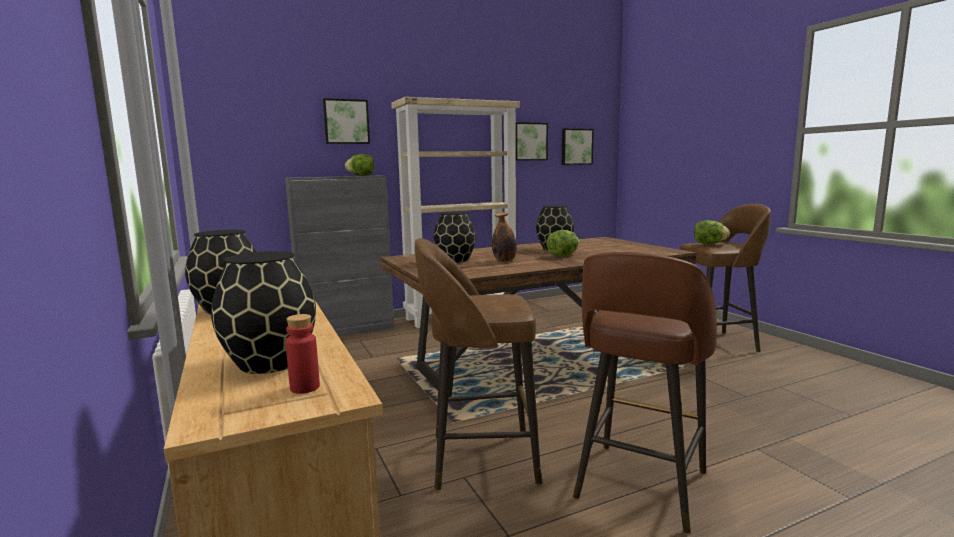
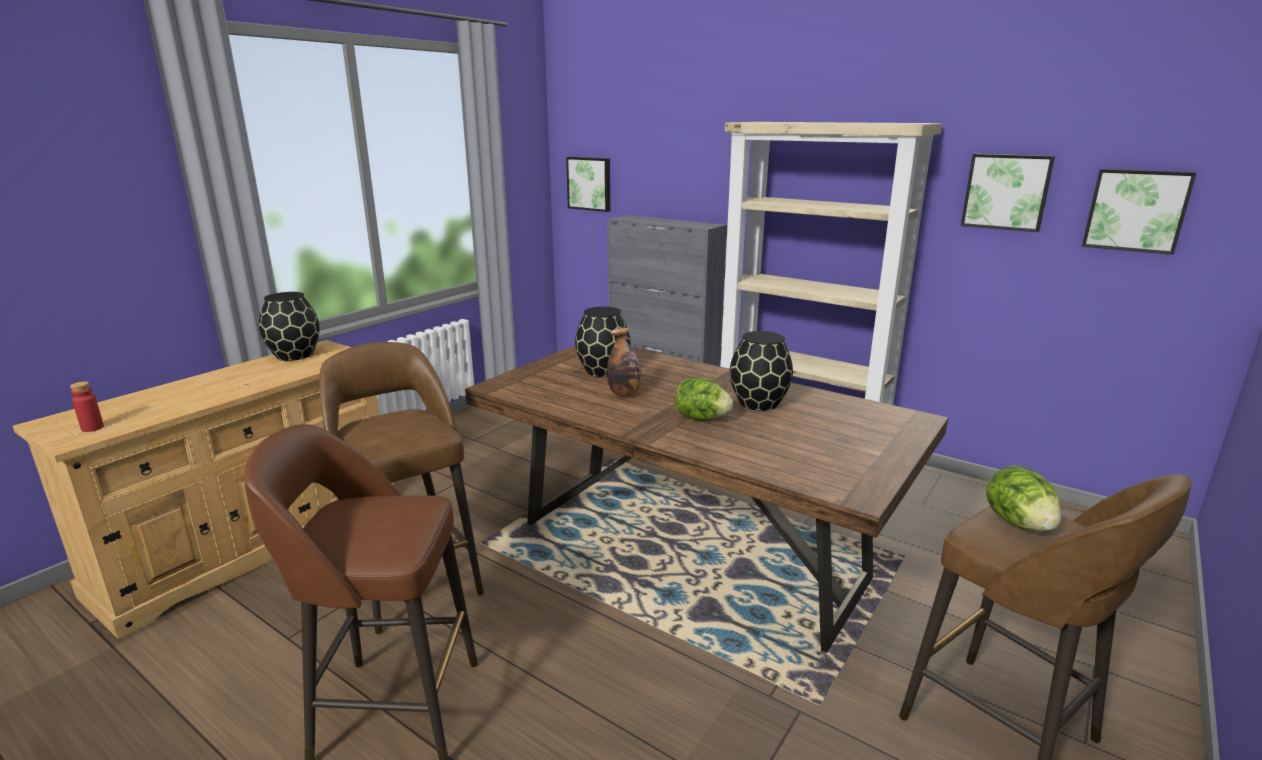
camera: 60 degrees right, 10 degrees up
(270, 363) = (148, 405): black vase -> none
(346, 122) = (701, 149): picture -> picture (590, 183)
(361, 175) = (690, 224): lettuce -> none

